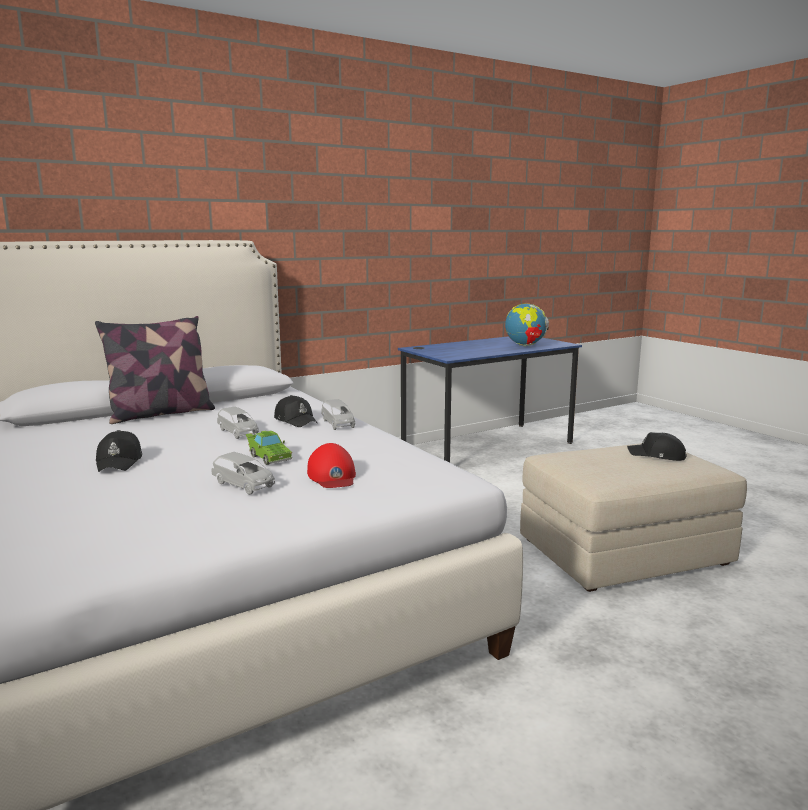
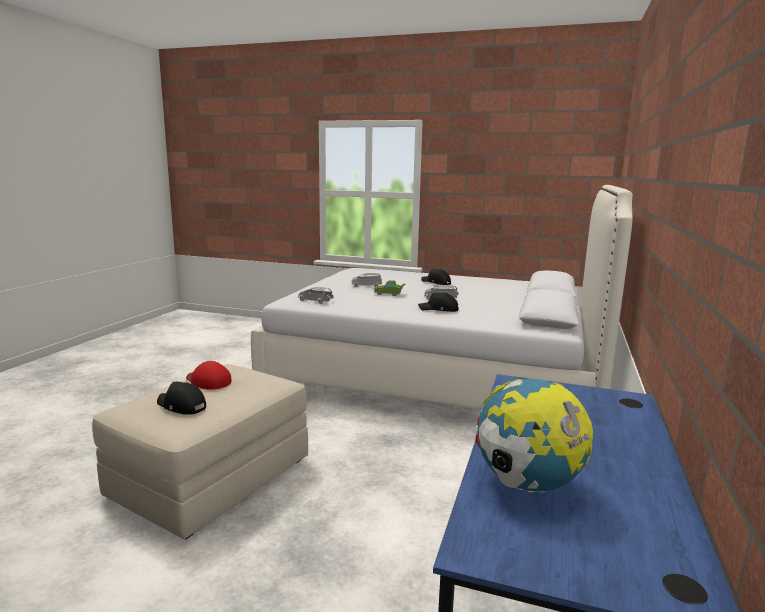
camera: 140 degrees right, 0 degrees up
(161, 414) = (517, 299): pillow -> none
(332, 476) = (342, 293): red cap -> red cap (208, 381)
(338, 424) = (410, 312): grey toy car -> grey toy car (315, 301)
(657, 455) = (181, 406): black cap -> black cap turned 135 degrees counterclockwise

